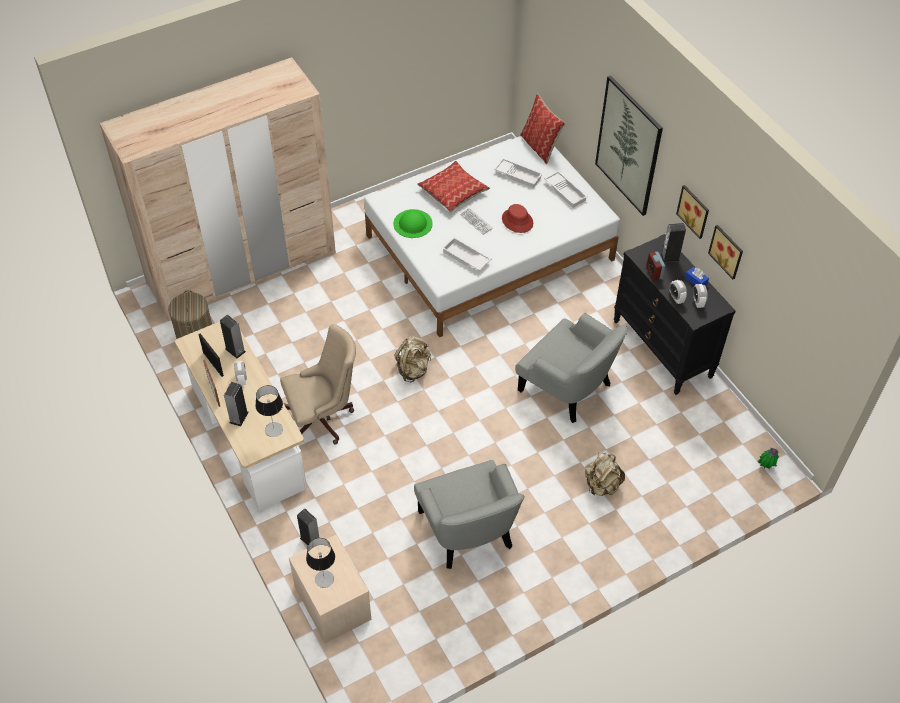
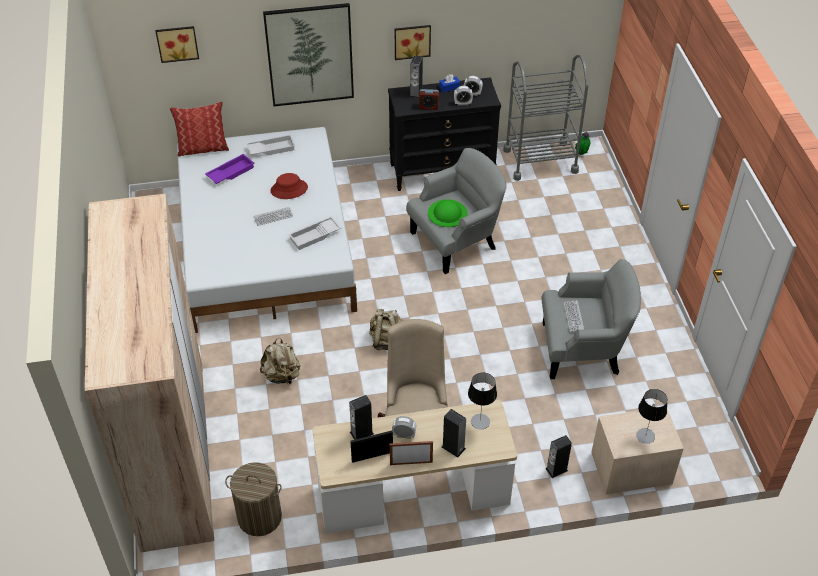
camera: 70 degrees left, 5 degrees down
(413, 223) = (248, 262): green hat -> green hat (447, 213)
(453, 191) = (223, 222): pillow -> none
(462, 489) = (573, 317): none -> keyboard
(518, 175) = (230, 172): white tray -> purple tray
(601, 485) = (566, 250): beige backpack -> beige backpack (282, 375)
(727, 251) = (460, 41): picture -> picture (177, 43)
(730, 430) = (540, 160): none -> grey cart

